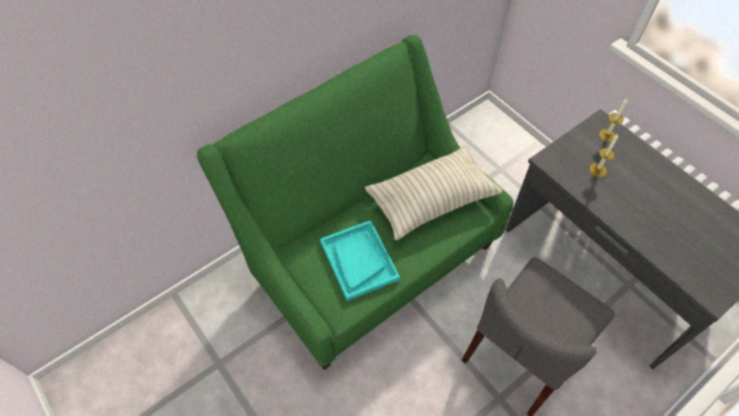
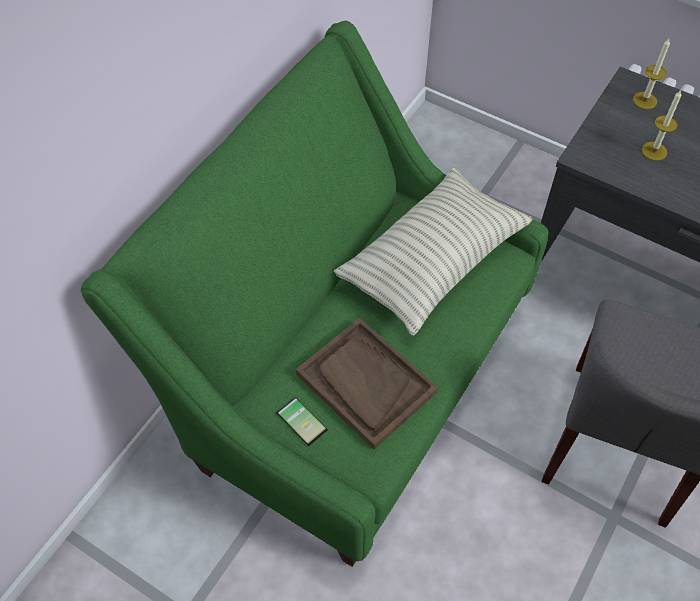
camera: 20 degrees left, 0 degrees up
(313, 270) = (304, 419): none -> phone
(358, 260) = (365, 383): turquoise tray -> brown tray

